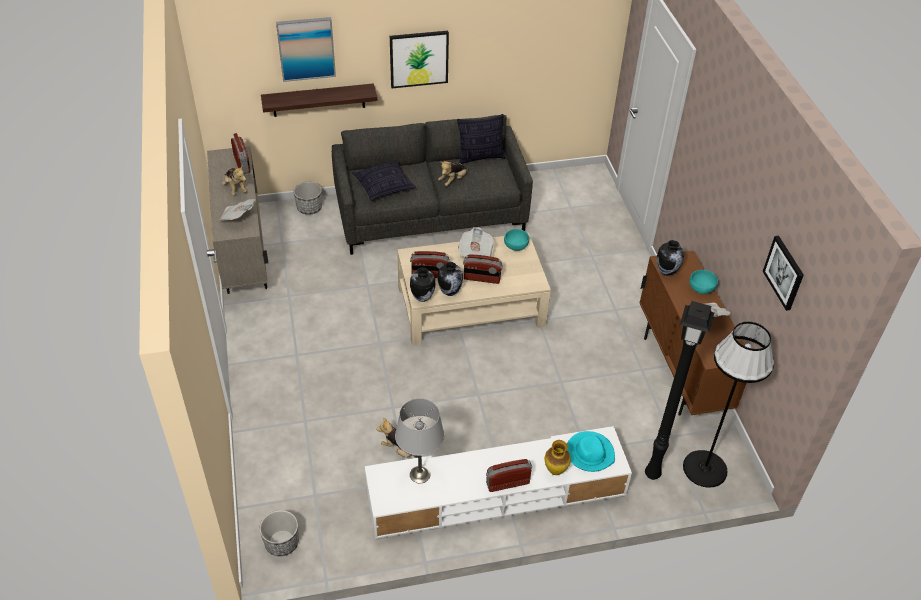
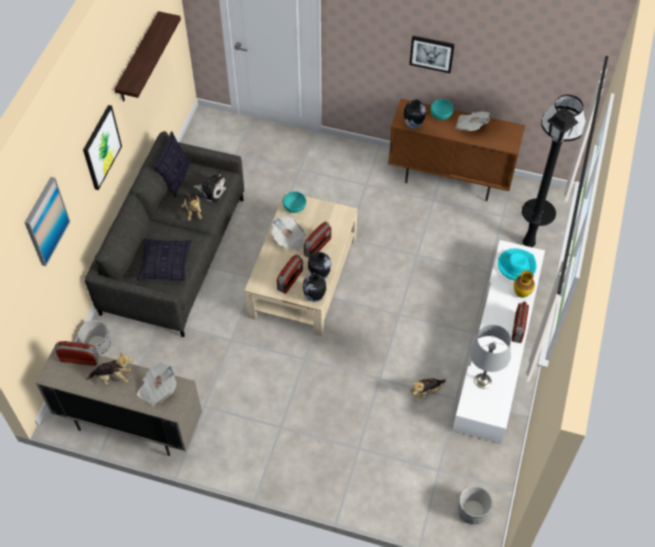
camera: 60 degrees left, 10 degrees up
(318, 100) = (64, 254): shelf -> shelf (138, 59)
(484, 182) = (211, 190): none -> plush toy
(784, 272) = (532, 55): picture -> picture (432, 53)

